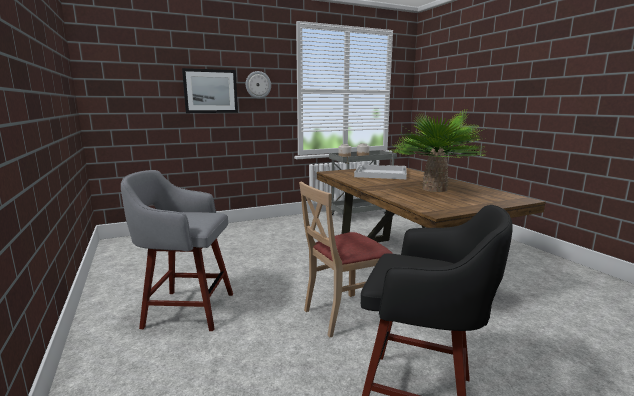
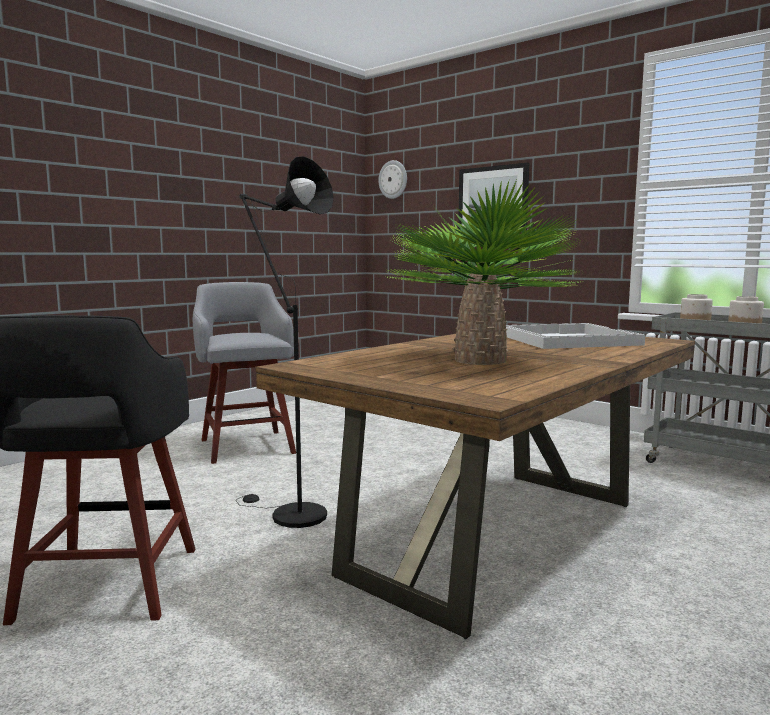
camera: 65 degrees right, 5 degrees down
(258, 85) = (563, 182): wall clock -> wall clock (393, 179)
(343, 314) = (290, 514): beige chair -> black floor lamp

